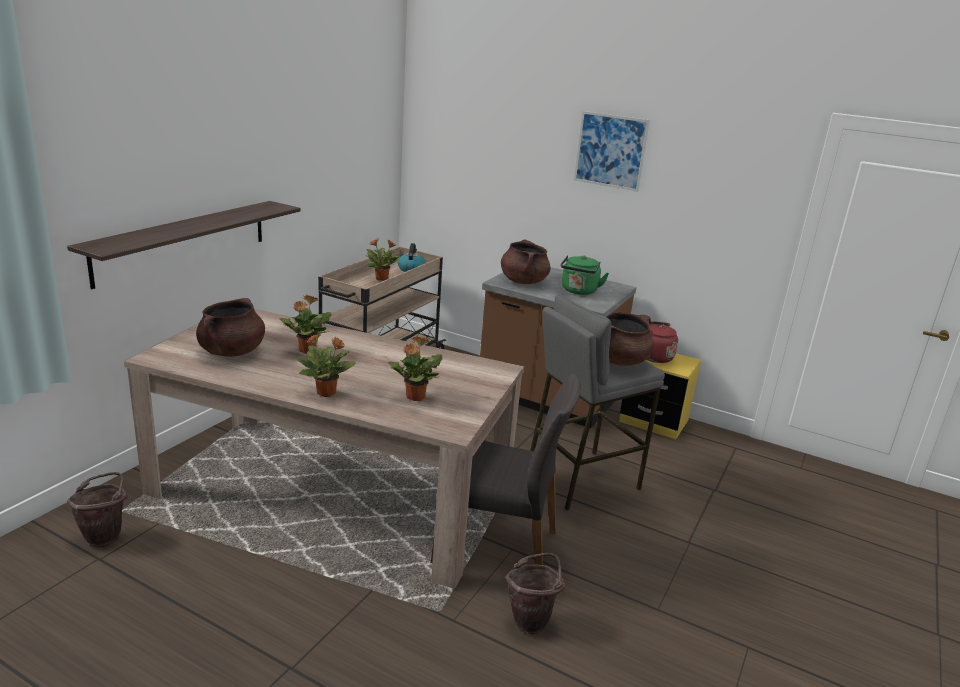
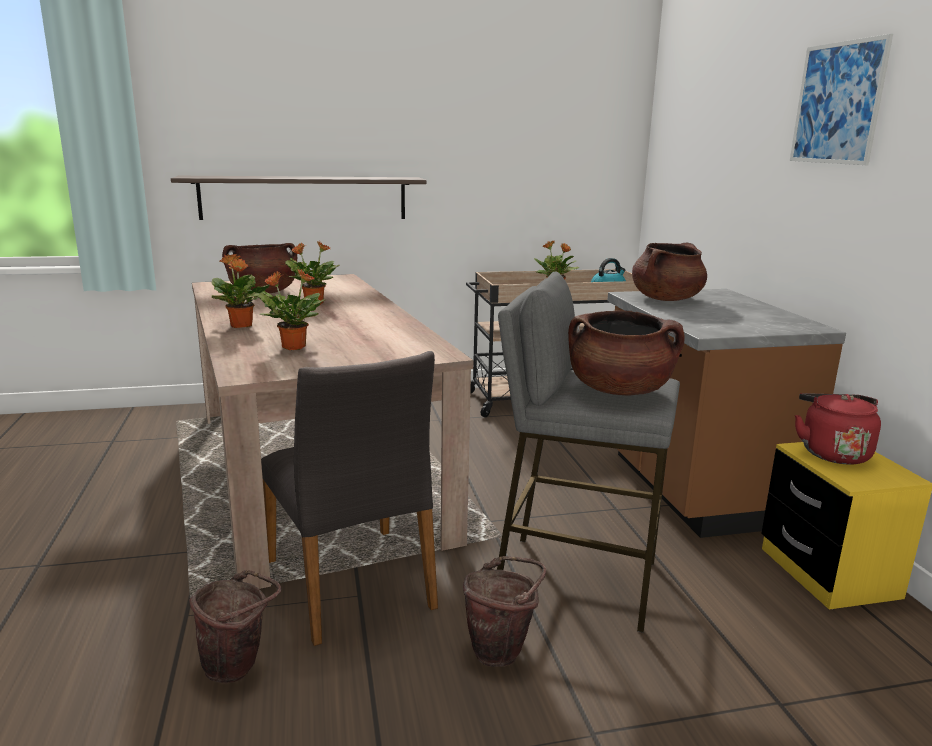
camera: 50 degrees right, 5 degrees down
(105, 536) = (141, 430): brown bucket -> brown bucket (501, 650)
(579, 291) = (723, 318): green kettle -> none

